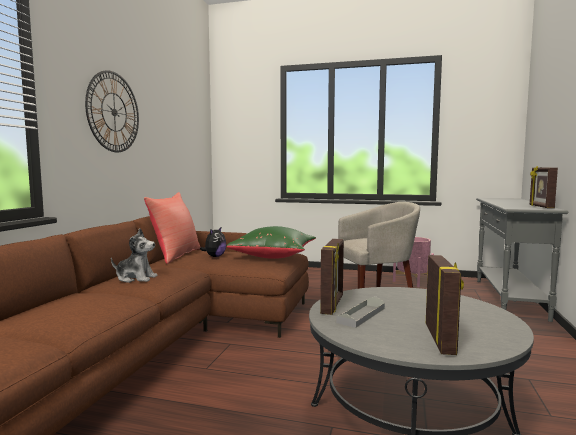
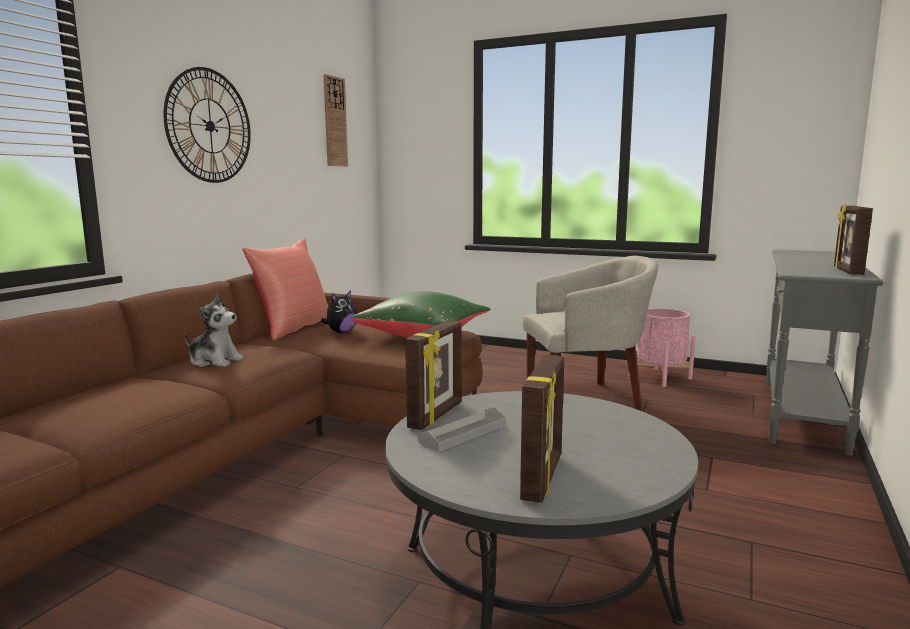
camera: 10 degrees right, 5 degrees up
(188, 115) = (335, 122): none -> wall clock

